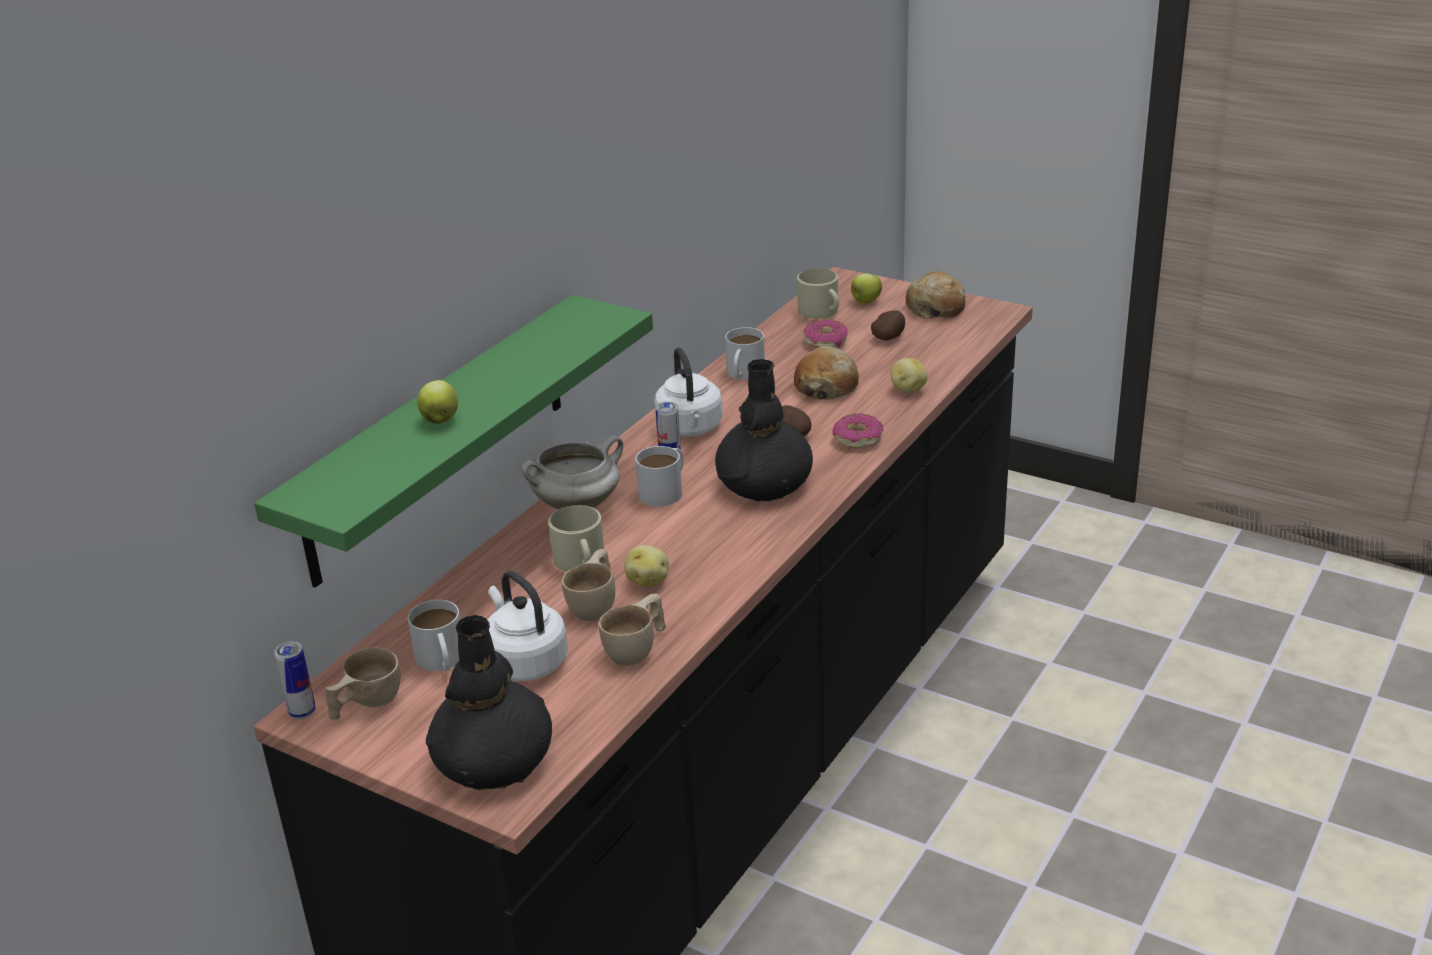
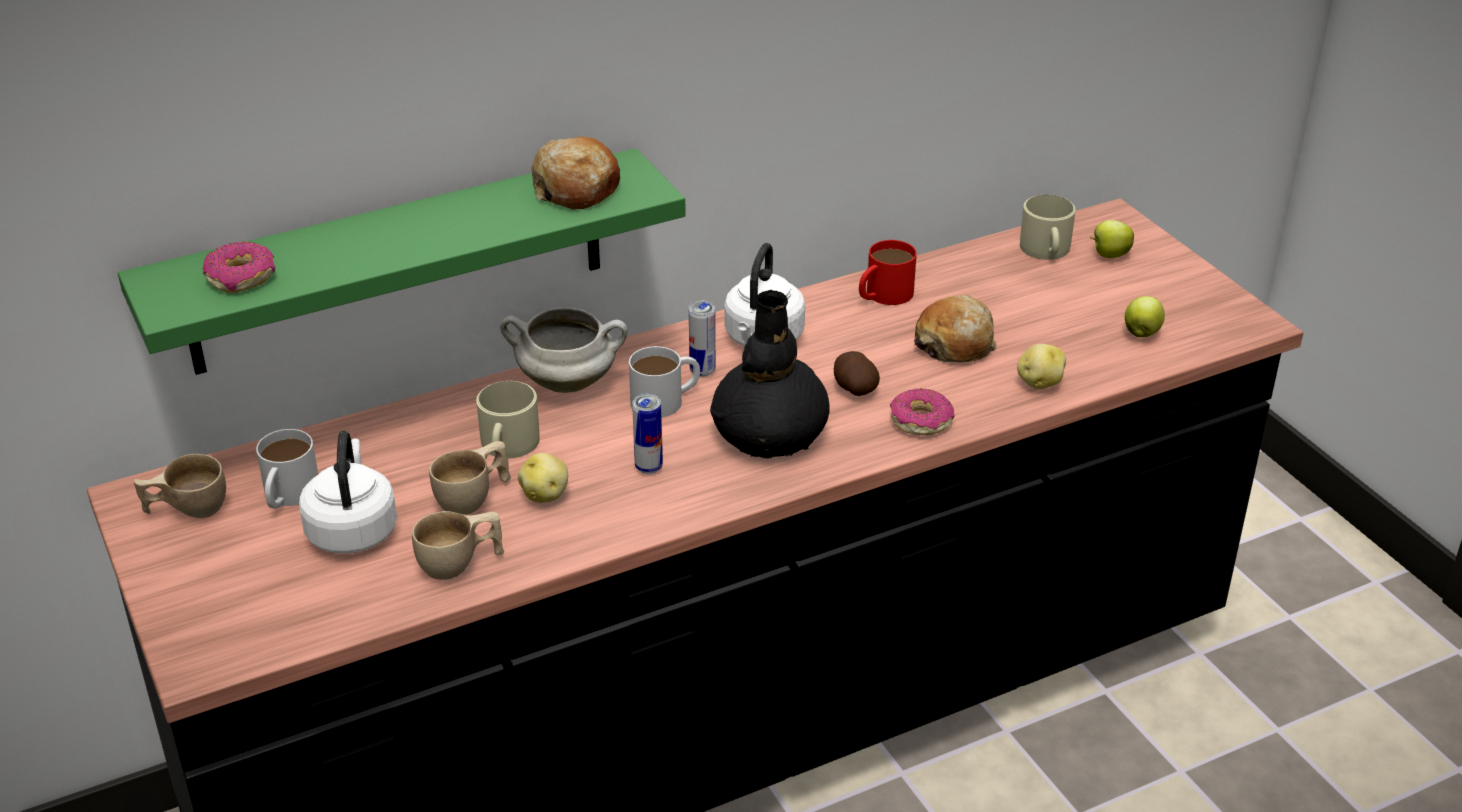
camera: 30 degrees right, 5 degrees up
(302, 712) = (132, 493): can -> can (648, 467)
(440, 420) = (356, 246): apple -> apple (1141, 333)
(494, 761) = (225, 619): black vase -> none
(743, 374) = (882, 295): white mug -> red mug
(826, 342) = (1012, 289): donut -> donut (241, 277)
(889, 338) = (1088, 310): potato -> none
(935, 307) = (1183, 291): bread -> bread (576, 189)

